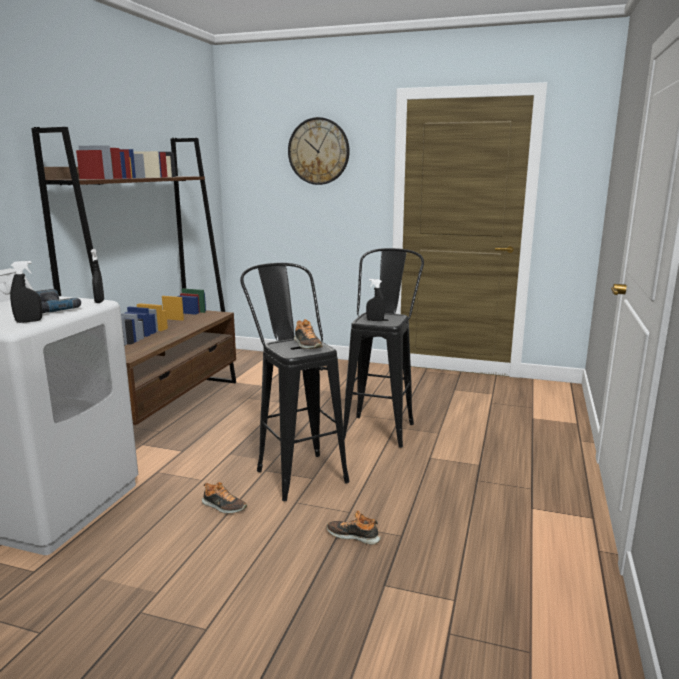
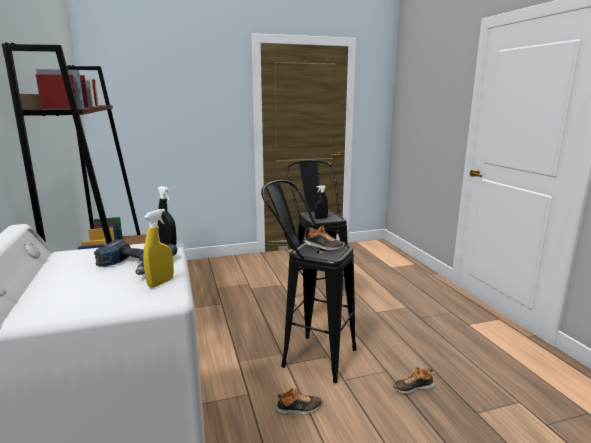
camera: 35 degrees left, 0 degrees up
(29, 321) = (161, 283): black spray bottle -> yellow spray bottle
(318, 151) = (186, 83): wall clock -> none

